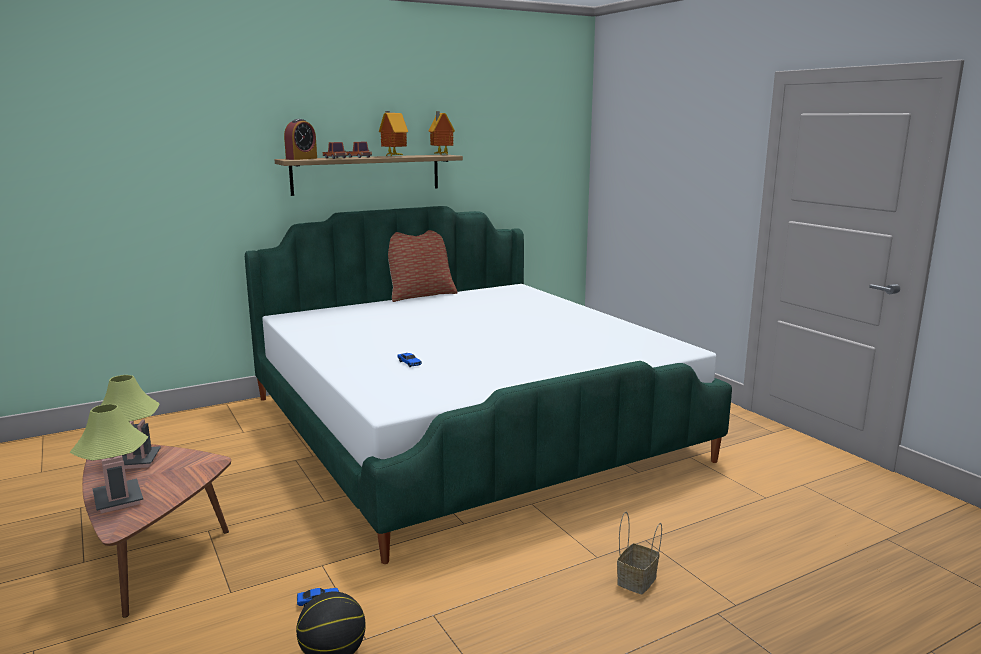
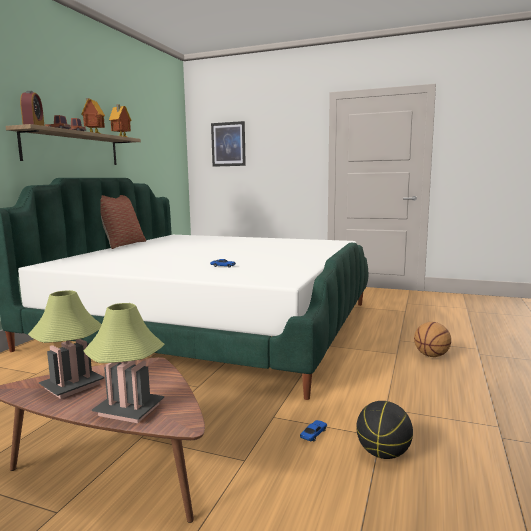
camera: 40 degrees left, 5 degrees down
(635, 150) = (228, 144): none -> picture
(637, 582) = (431, 356): basket -> basketball

